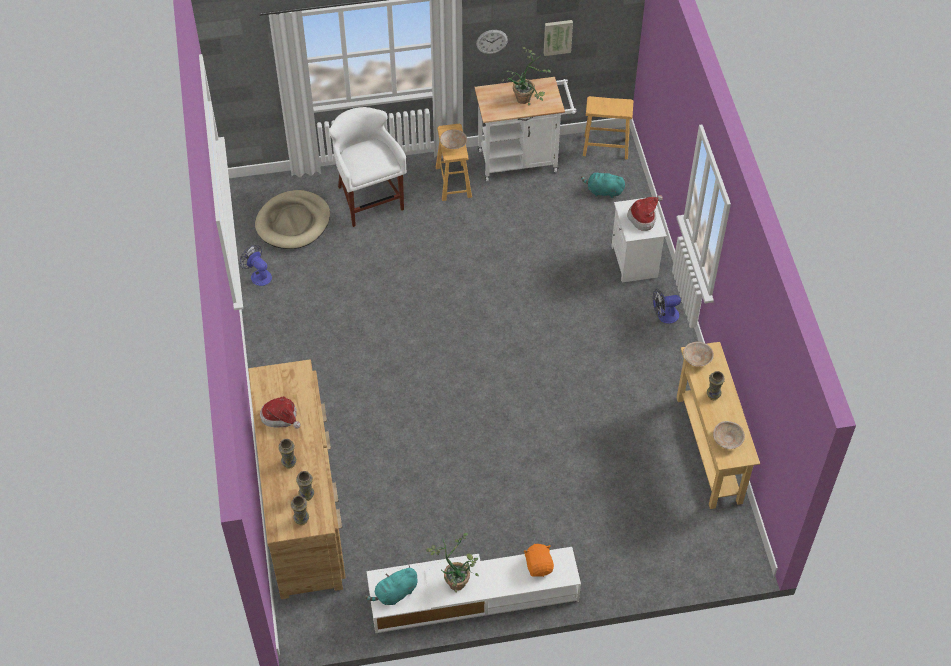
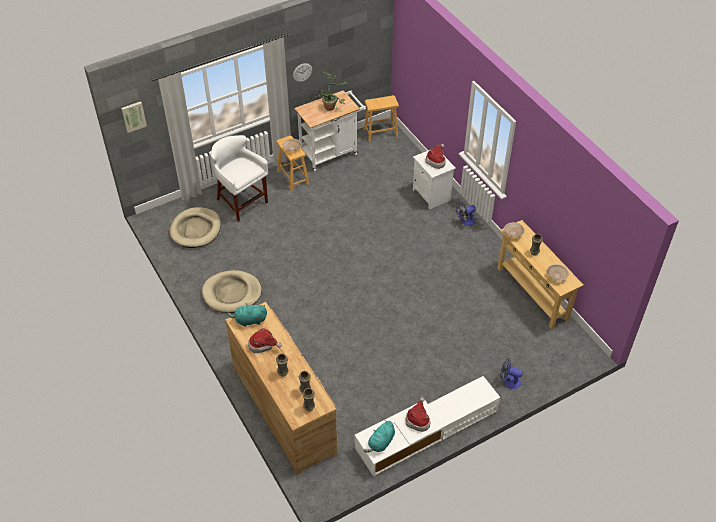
camera: 20 degrees left, 5 degrees down
(258, 275) = (186, 269): fan -> fan (509, 381)
(302, 327) = (232, 293): none -> beige dog bed
(456, 578) = (418, 420): potted plant -> hat
(539, 565) = (468, 394): orange plush toy -> none
(557, 36) = (342, 60): picture -> picture (133, 116)
(603, 191) = (392, 159): turquoise plush toy -> turquoise plush toy (249, 320)

